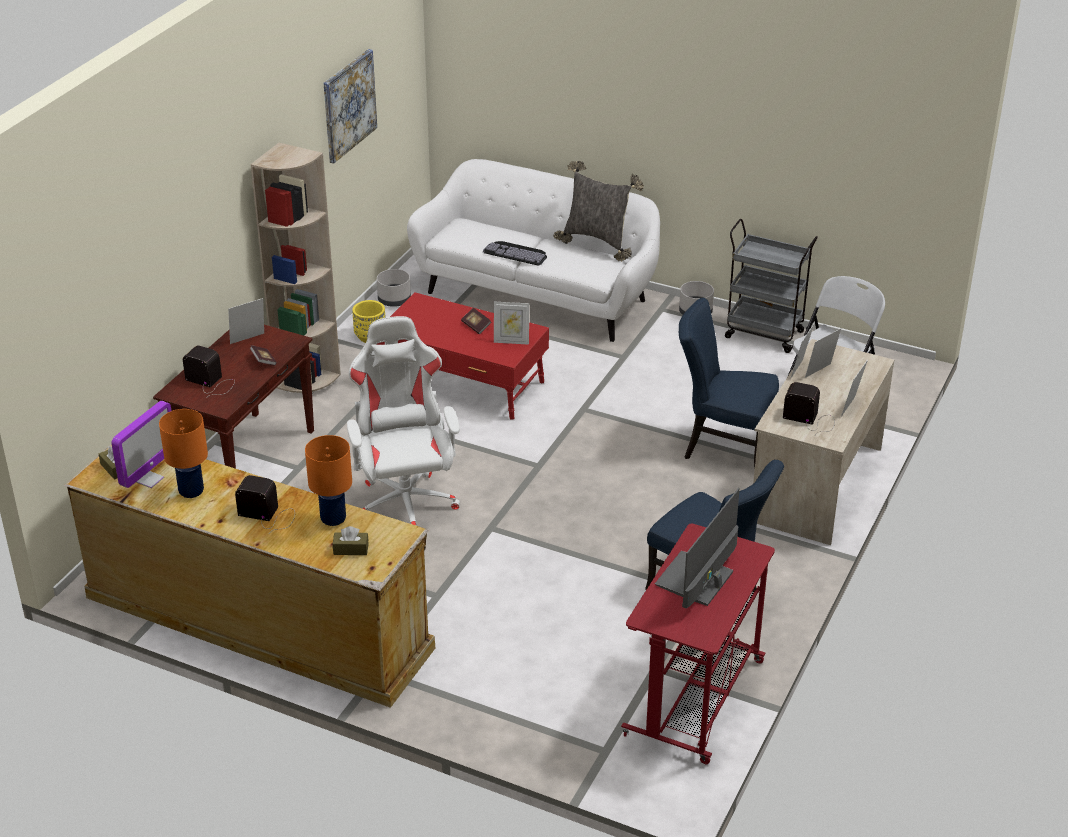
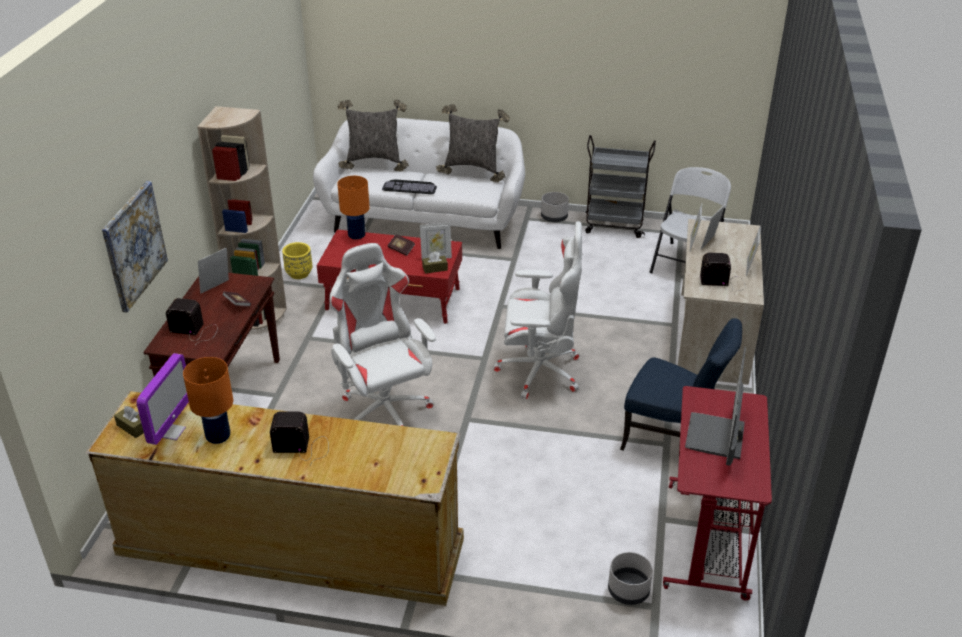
camera: 15 degrees left, 0 degrees up
(333, 520) = (367, 441): orange table lamp -> orange table lamp (356, 236)
(349, 105) = (259, 74): picture -> picture (134, 245)
(351, 549) = (396, 466): brown tissue box -> brown tissue box (435, 268)
(394, 300) = (308, 241): grey planter -> grey planter (629, 591)
(487, 221) = (375, 166): none -> pillow
(593, 491) = (538, 372): none -> white office chair
(722, 446) = (624, 318): blue chair -> none

